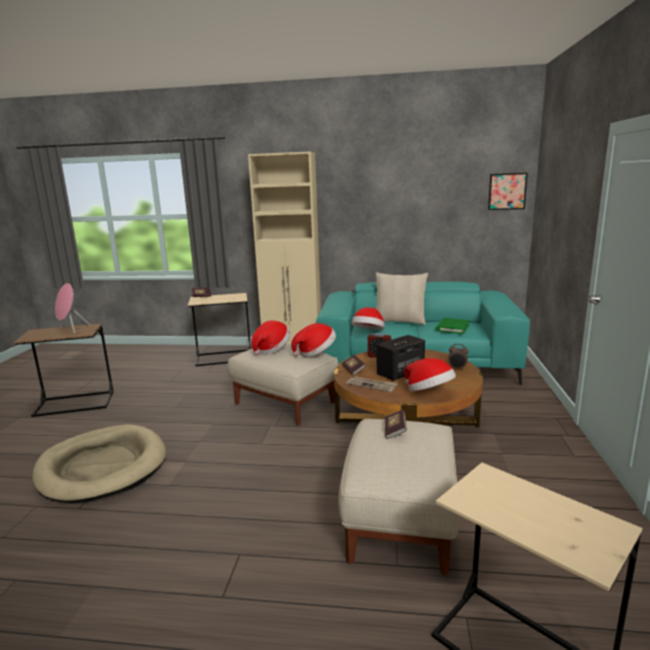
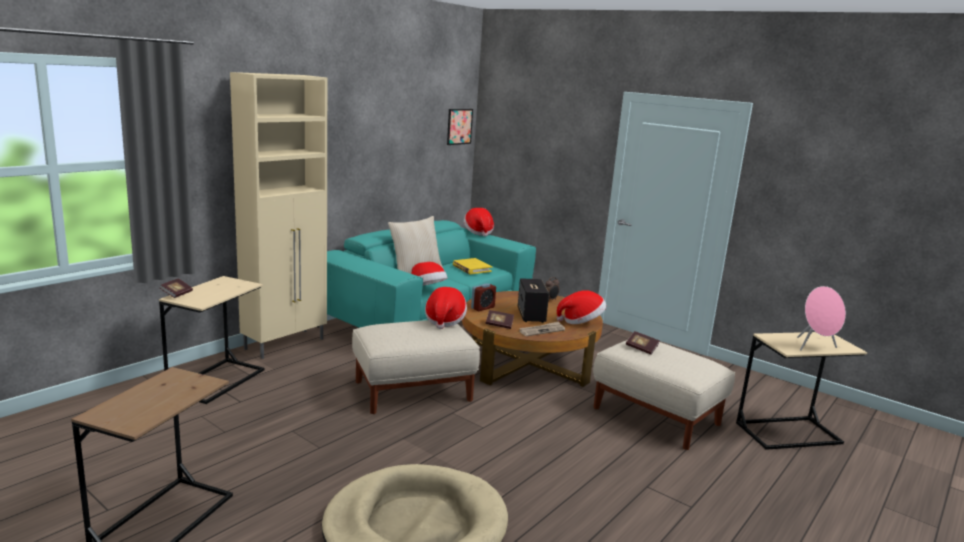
camera: 60 degrees left, 0 degrees up
(71, 329) = (161, 389): pink speaker -> pink speaker (815, 347)
(271, 349) = (399, 331): hat -> hat (478, 232)
(452, 328) = (471, 268): green book -> yellow book

